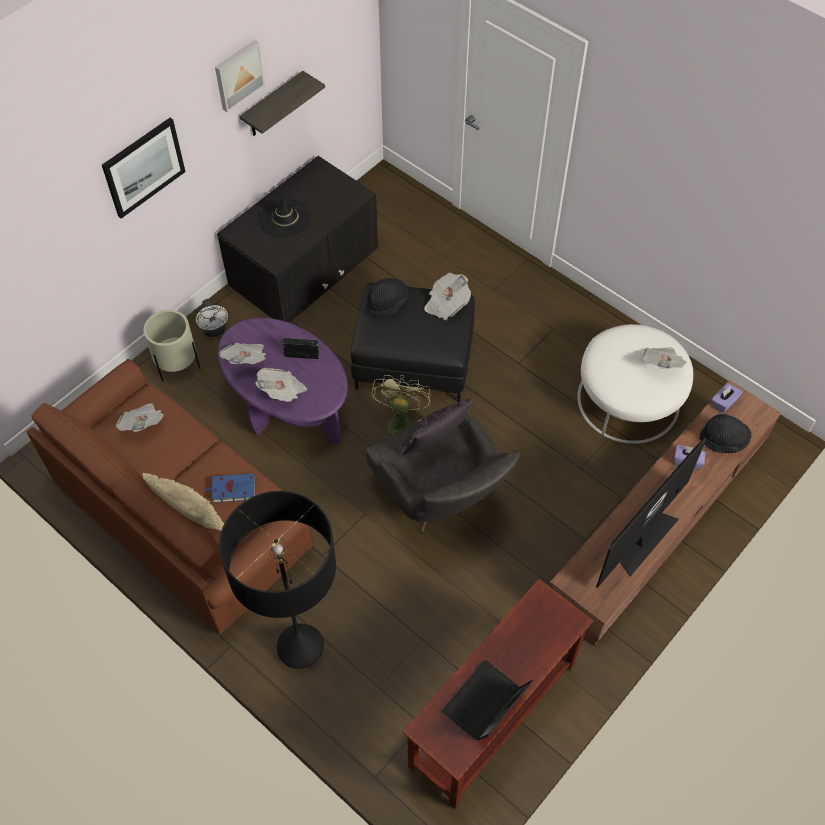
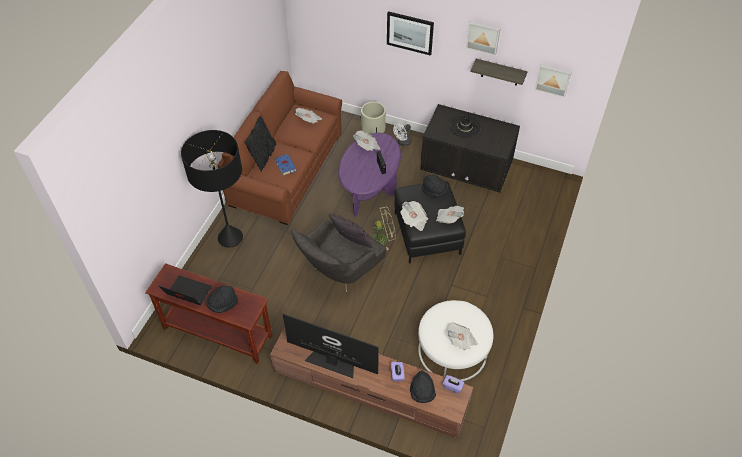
camera: 70 degrees right, 5 degrees down
(192, 519) = (263, 156): beige pillow -> black pillow
(282, 391) = (354, 166): newspaper -> newspaper (414, 220)
(332, 52) = (553, 79): none -> picture
(528, 651) = (222, 304): none -> black hat

